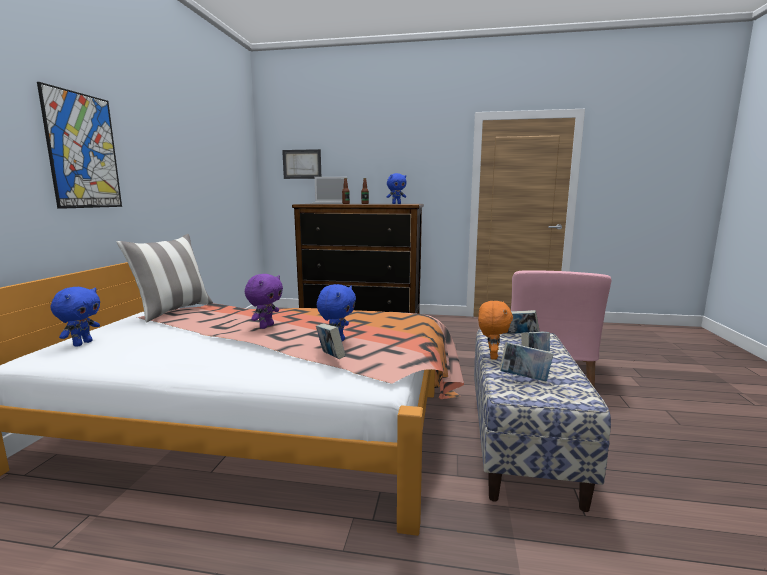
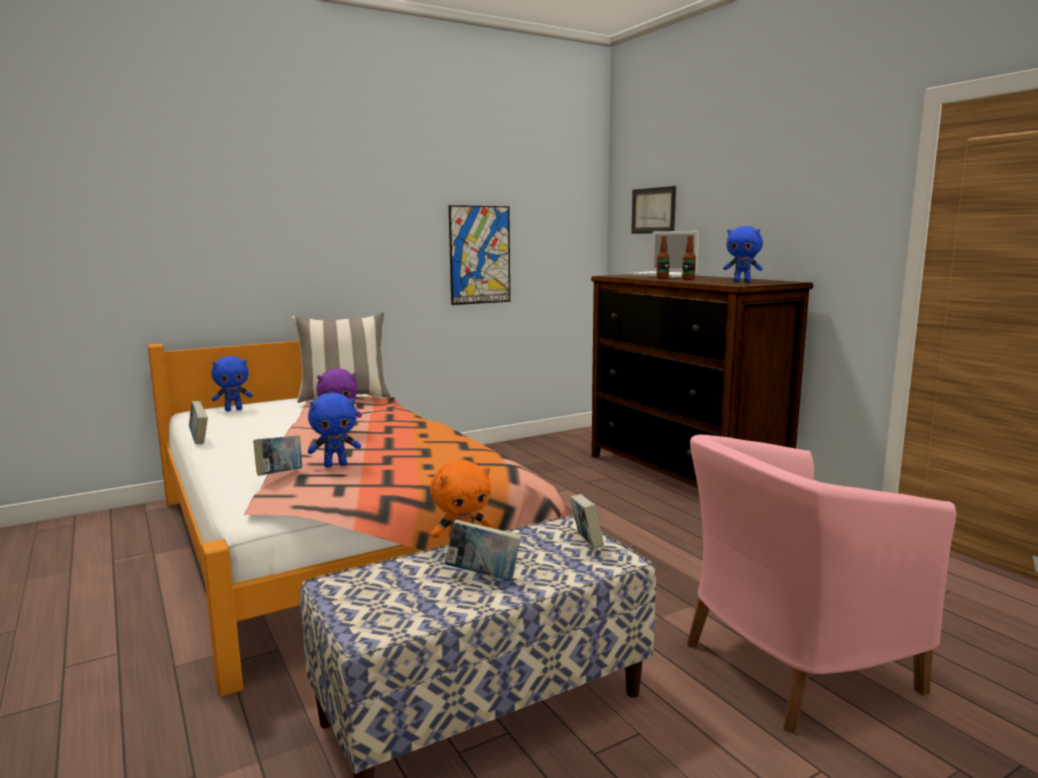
camera: 50 degrees right, 0 degrees up
(83, 151) = (299, 223): picture -> picture (480, 255)
(524, 379) = (402, 583): book -> book (199, 439)

